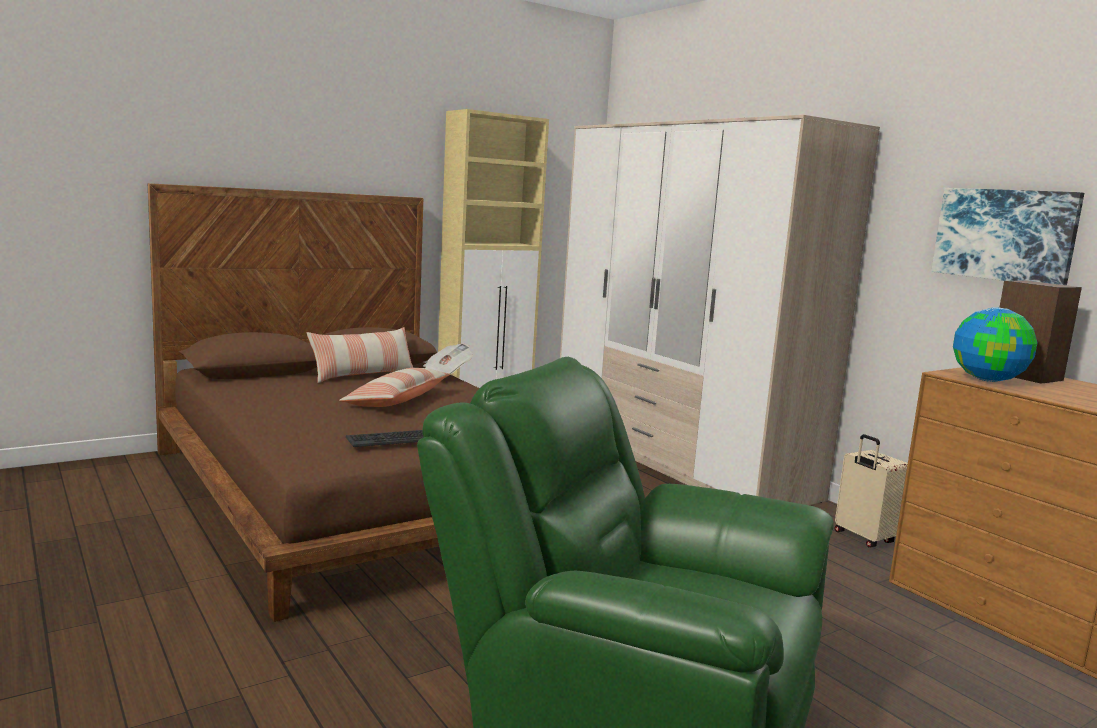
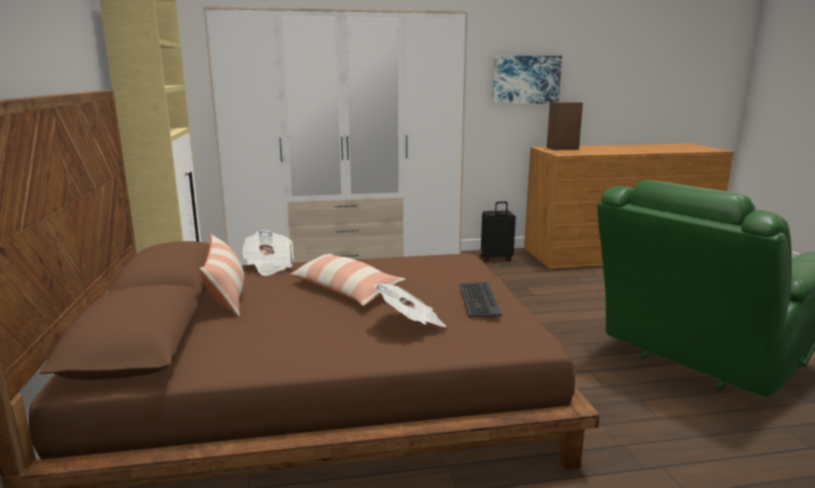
camera: 65 degrees left, 5 degrees up
(319, 420) = (410, 323): none -> newspaper
(863, 538) = (496, 259): beige suitcase -> black suitcase
(988, 380) = (574, 152): globe -> none

